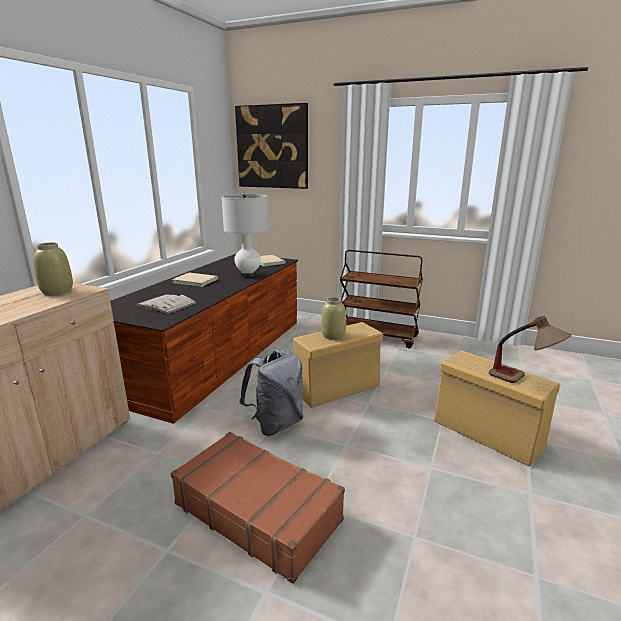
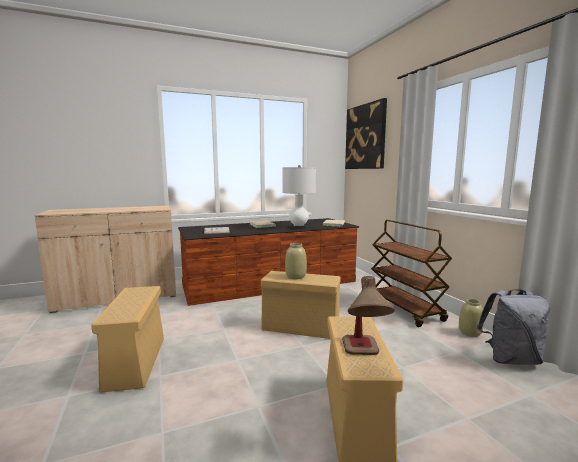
camera: 45 degrees right, 10 degrees down
(57, 292) = (152, 208): beige vase -> beige vase (469, 333)
(258, 511) = (136, 361): brown suitcase -> beige storage box
(276, 424) = (227, 328): grey backpack -> grey backpack (510, 359)

